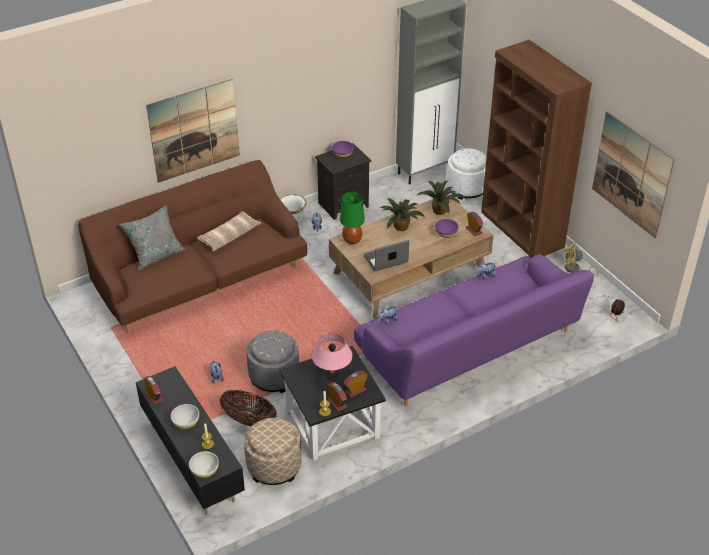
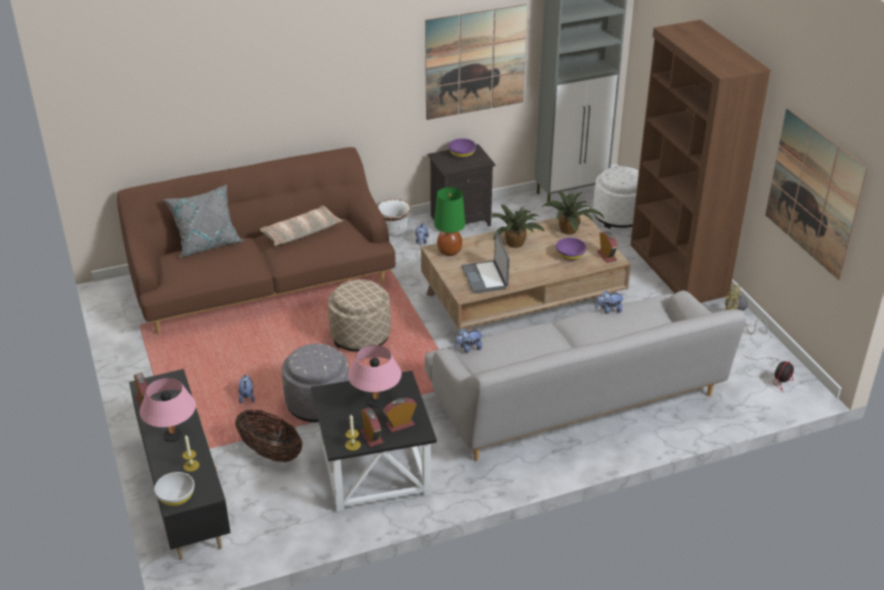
camera: 10 degrees right, 5 degrees down
(186, 422) = (173, 436): white bowl -> pink table lamp
(194, 130) = (271, 97): picture -> picture (475, 62)
(274, 466) = (285, 511): beige ottoman -> beige ottoman (360, 336)
(386, 260) = (485, 278): laptop -> laptop turned 90 degrees counterclockwise
(469, 347) = (577, 399): purple sofa -> grey sofa

